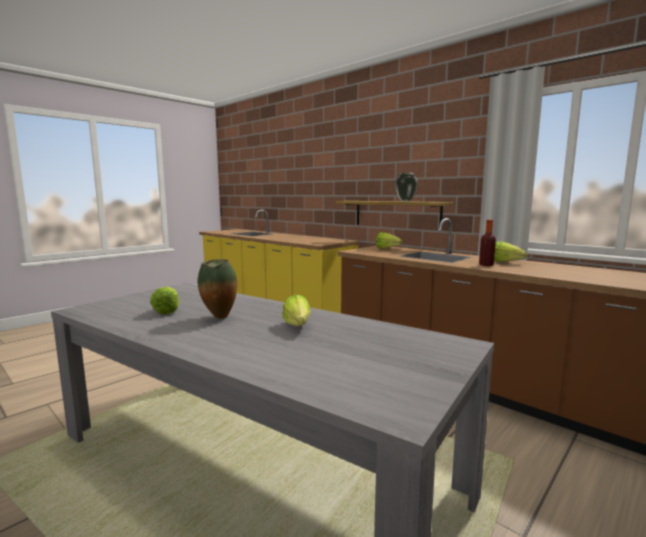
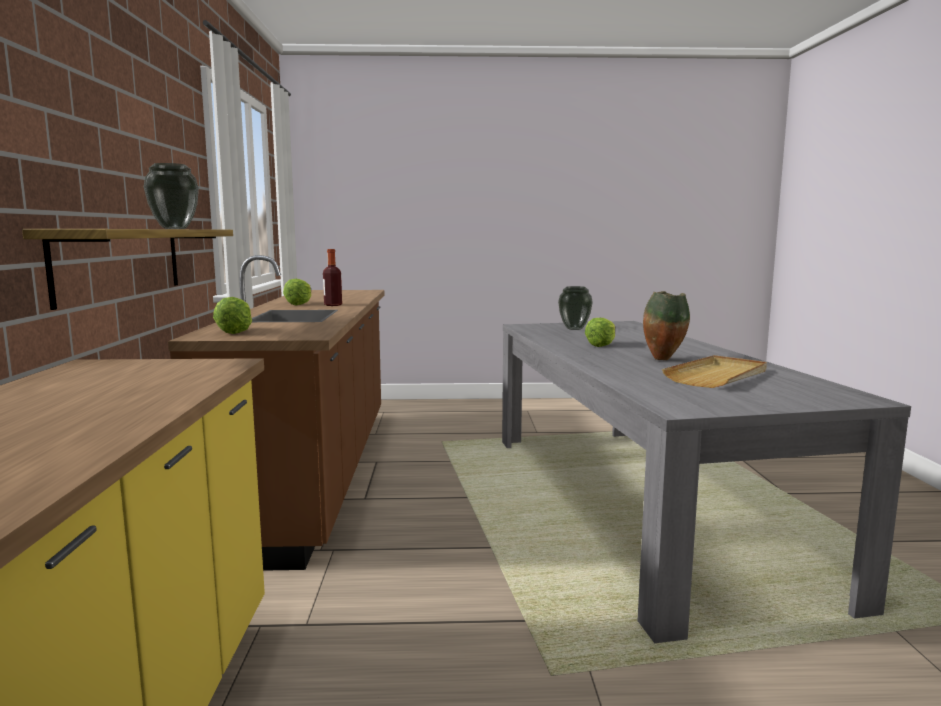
camera: 135 degrees left, 0 degrees up
(169, 310) = (718, 376): lettuce -> beige tray
(398, 355) = (575, 329): none -> vase

